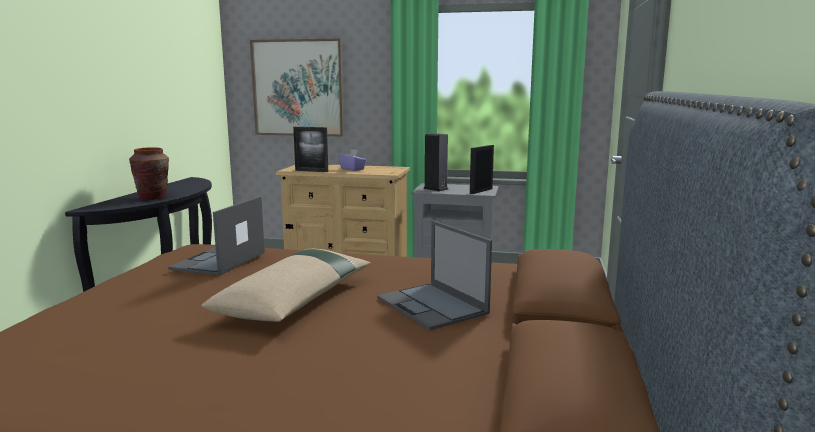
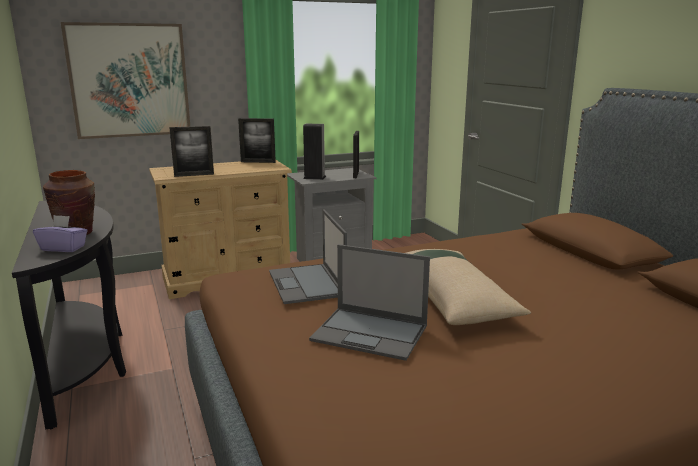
camera: 35 degrees left, 5 degrees up
(352, 169) = (229, 167): purple tissue box -> purple tissue box (63, 248)
(387, 167) = (258, 162): none -> picture frame
(433, 306) = (546, 275): laptop -> laptop (371, 333)

